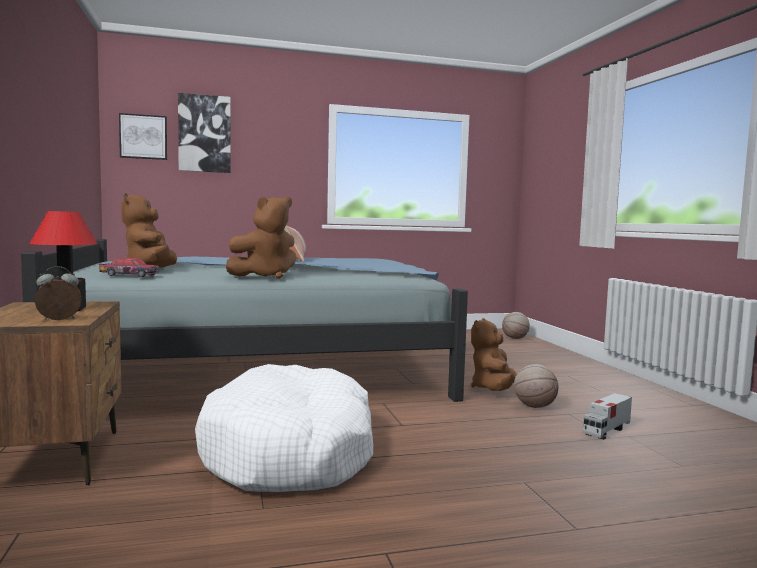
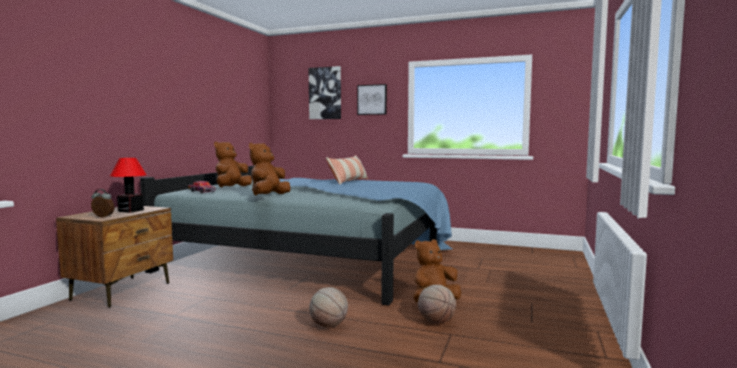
camera: 35 degrees right, 0 degrees up
(143, 137) = (291, 99): picture -> picture (372, 99)
(265, 276) = (268, 196): brown plush toy -> brown plush toy turned 120 degrees clockwise
(290, 452) = (215, 314): white dog bed -> none
(515, 338) = (561, 261): basketball -> basketball (328, 325)
(606, 430) = (451, 356): toy truck -> none

